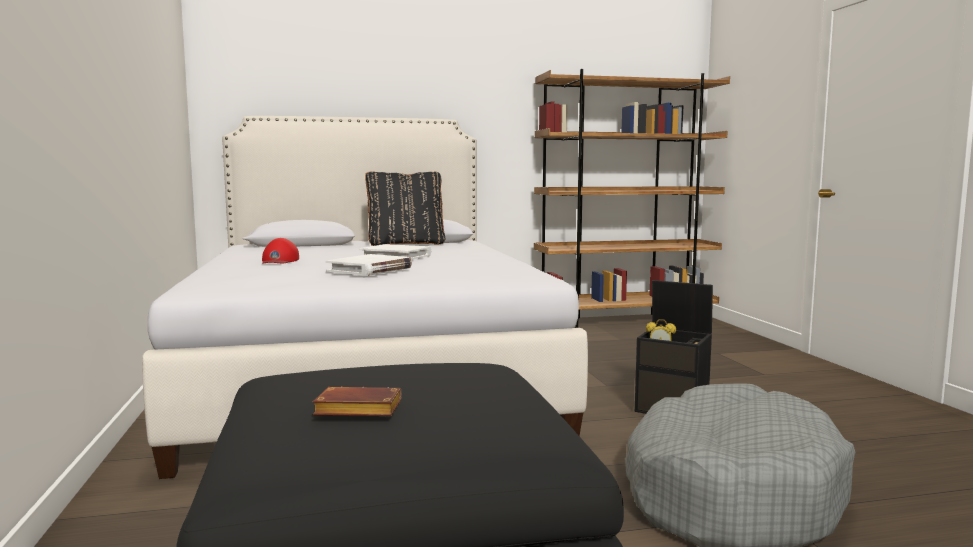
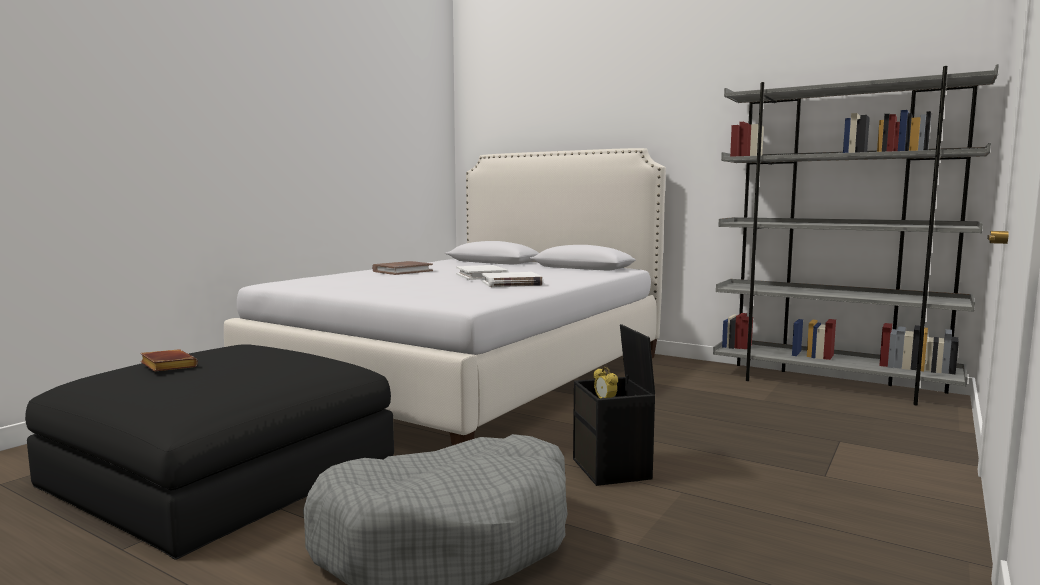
camera: 45 degrees right, 0 degrees up
(279, 261) = (402, 271): red cap -> brown book
(370, 269) = (402, 282): white book -> white book (511, 283)
(406, 244) = (557, 268): black pillow -> none
(625, 320) = (831, 385): brown bookcase -> grey bookcase

